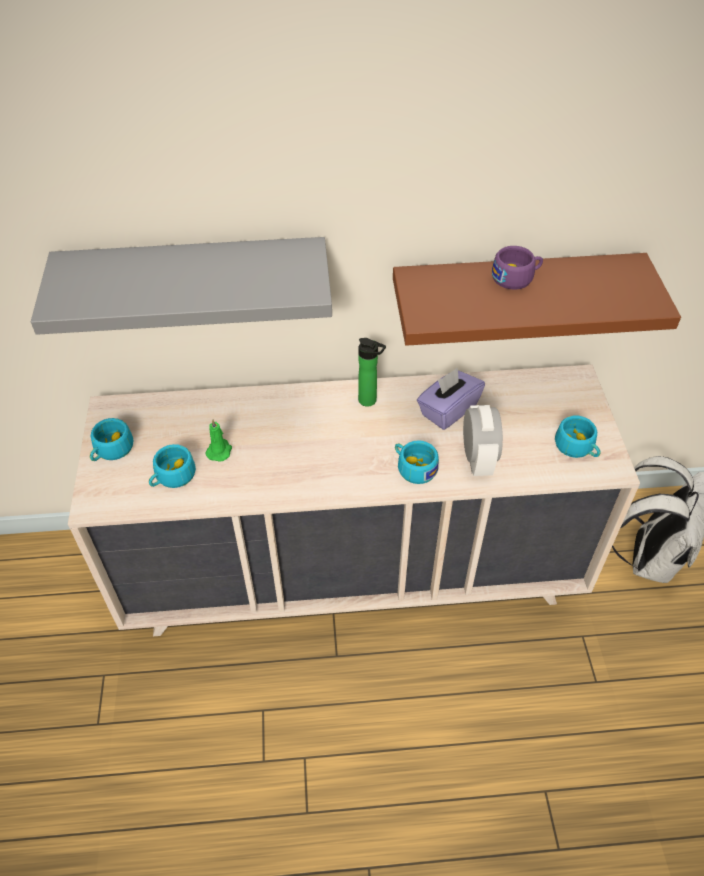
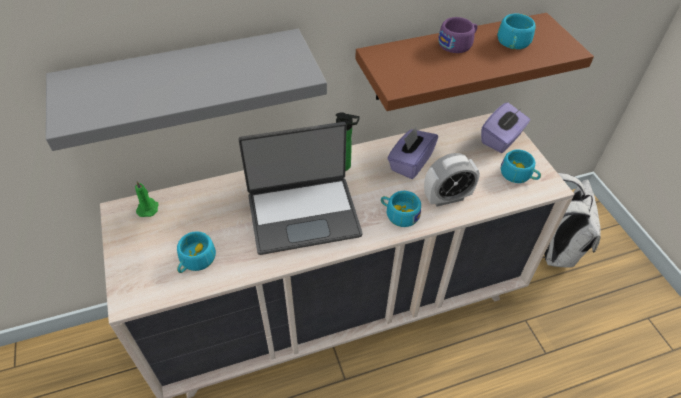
camera: 15 degrees left, 0 degrees up
(111, 450) = (132, 248): turquoise cup -> turquoise cup (513, 43)
(219, 450) = (231, 230): green candle -> green candle (148, 208)
(304, 447) = (303, 214): none -> laptop
(477, 459) = (447, 198): alarm clock -> alarm clock turned 90 degrees clockwise
(572, 400) = (501, 139): none -> purple tissue box

